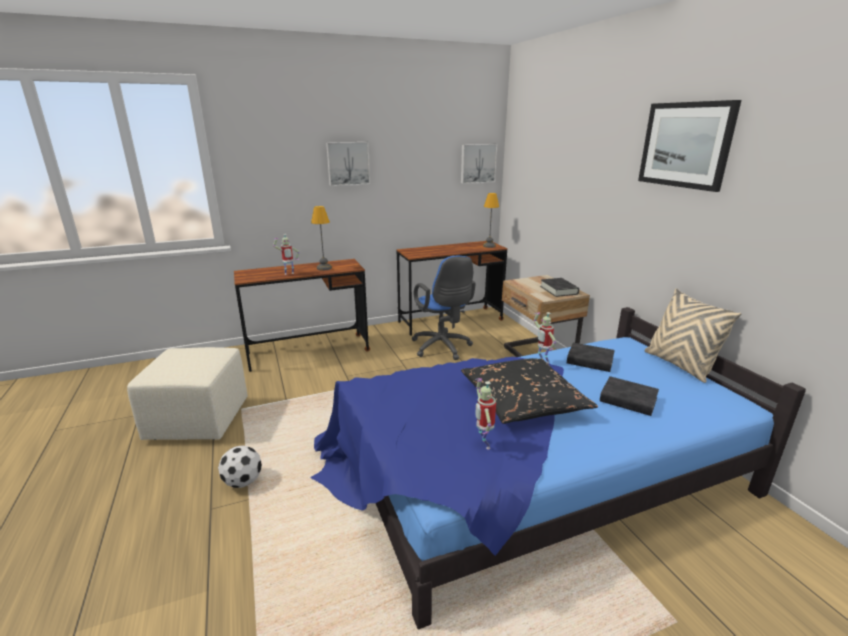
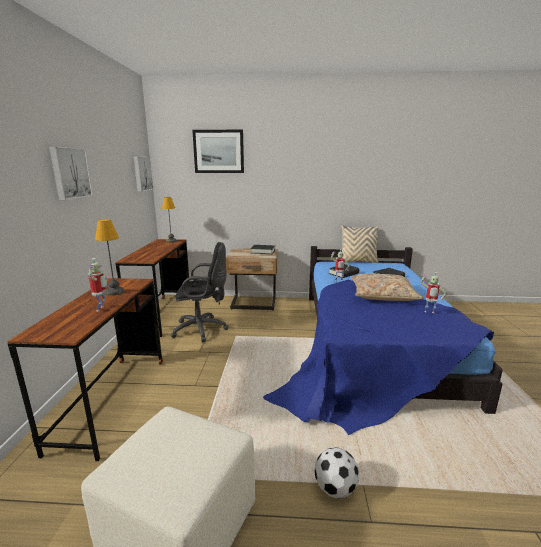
camera: 65 degrees left, 5 degrees down
(442, 348) = (202, 329): blue office chair -> black office chair
(523, 400) = (382, 295): black pillow -> beige pillow
(685, 145) = (331, 150): picture -> picture (218, 151)

